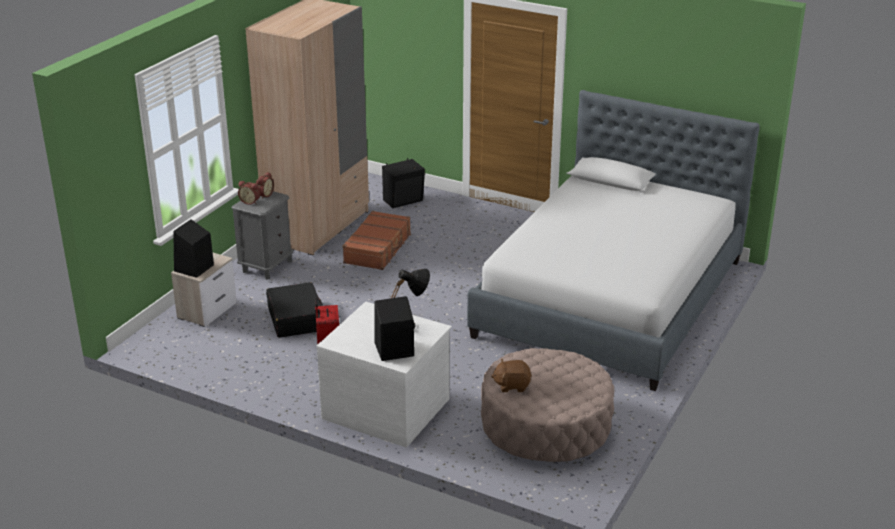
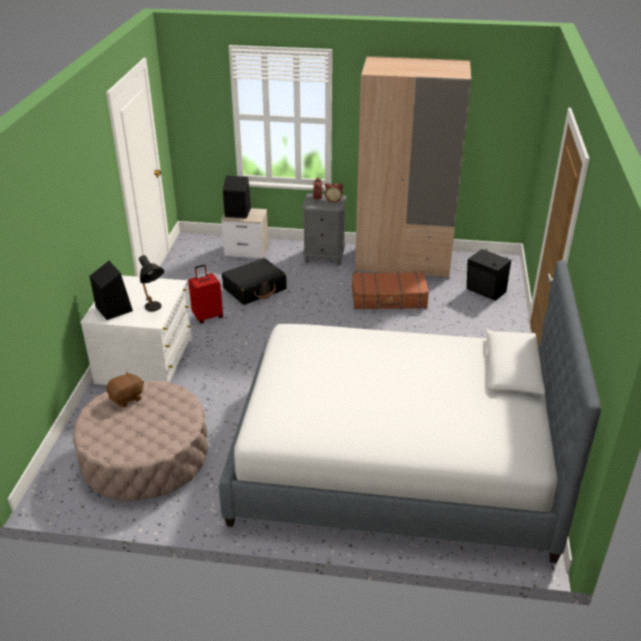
camera: 70 degrees right, 5 degrees up
(512, 385) = (127, 398): brown plush toy -> brown plush toy turned 75 degrees clockwise

